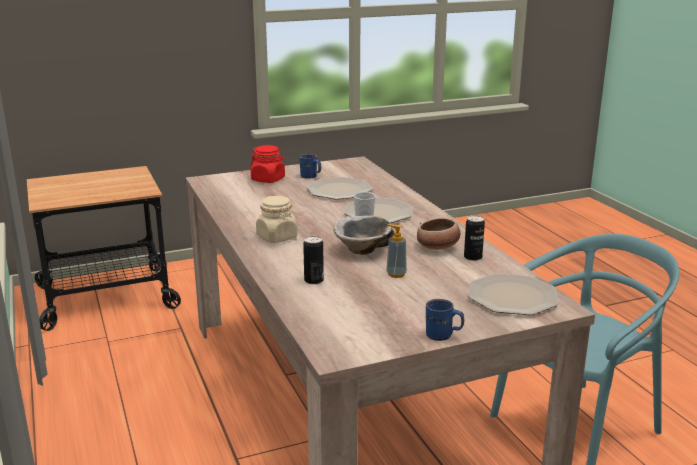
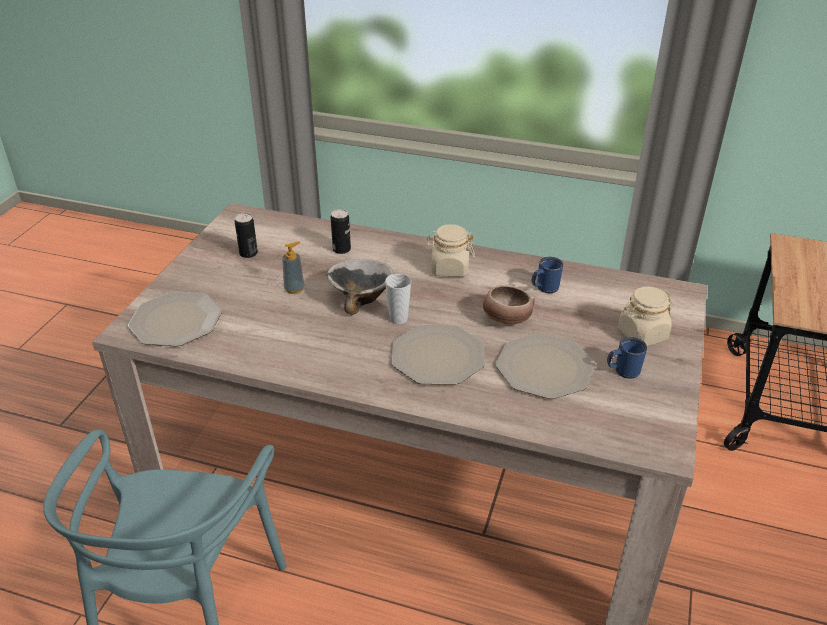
camera: 130 degrees right, 15 degrees up
(268, 179) = (642, 334): red jar -> beige jar
(438, 247) = (306, 341): bowl -> bowl (506, 319)
(443, 336) = (189, 259): blue mug -> blue mug (544, 288)
(473, 257) = (259, 347): can -> can (248, 253)

